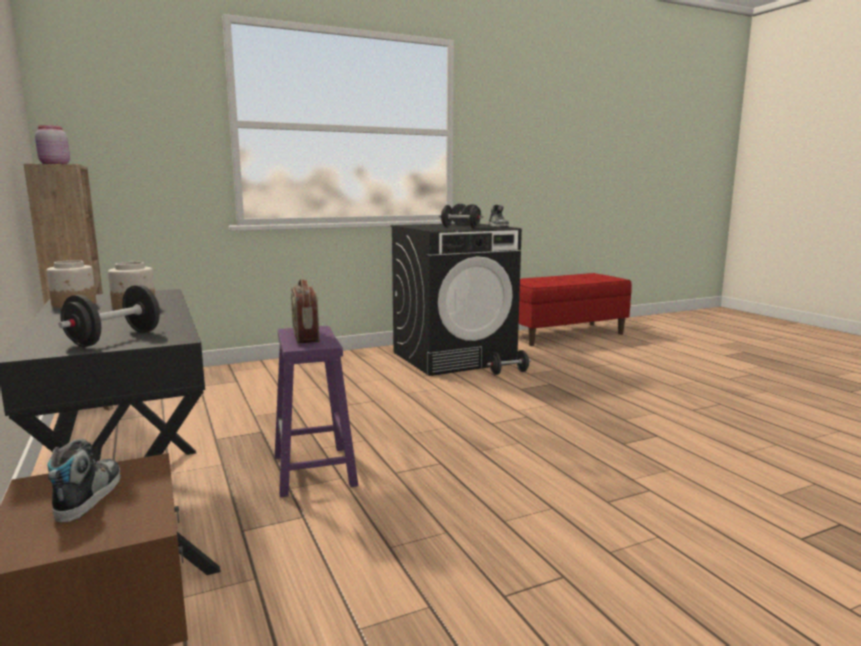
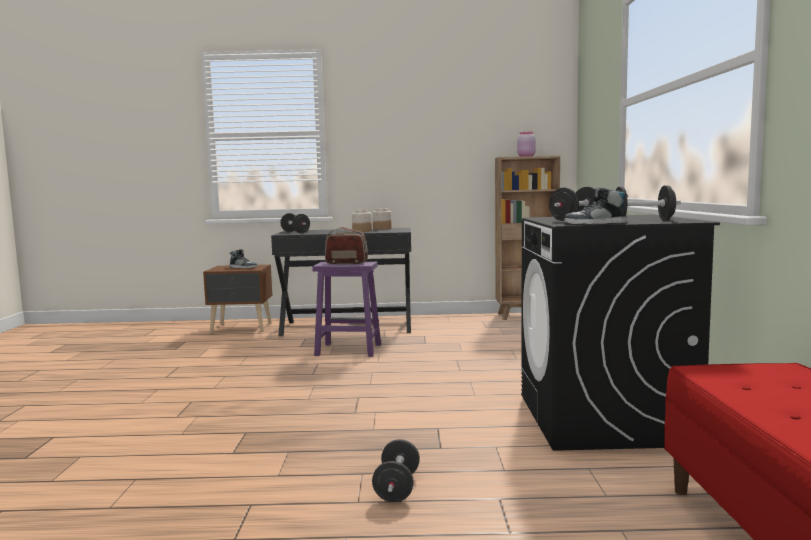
camera: 115 degrees right, 5 degrees down
(508, 372) = (508, 435): black dumbbell -> black dumbbell (397, 488)

